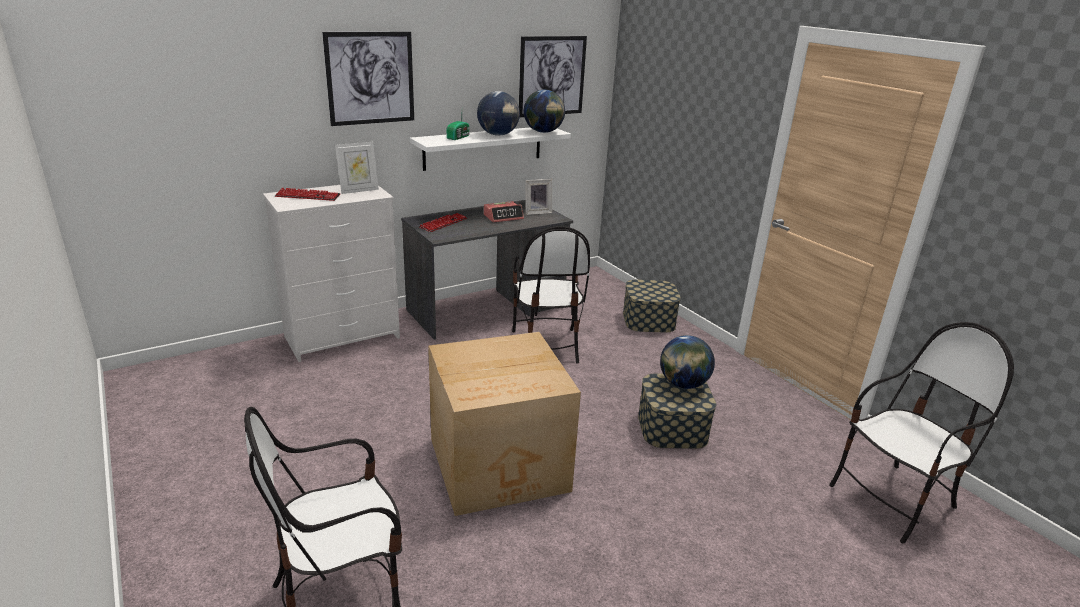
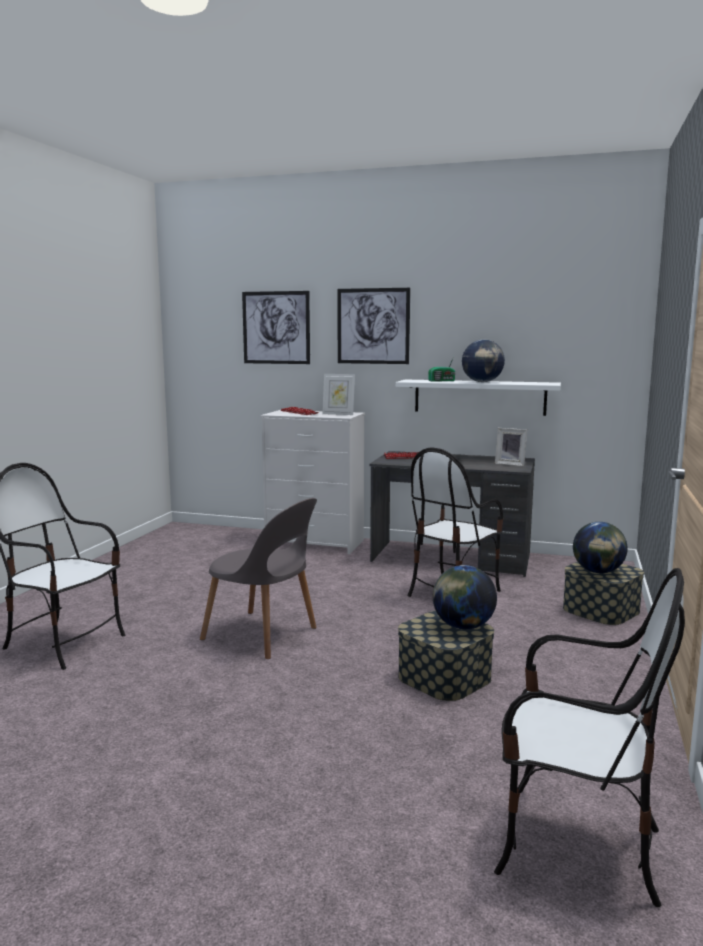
camera: 50 degrees right, 15 degrees down
(501, 465) = (263, 635): cardboard box -> grey chair
(503, 217) = (470, 461): alarm clock -> none
(543, 132) = (534, 383): globe -> globe (598, 572)
(552, 76) = (563, 330): picture -> picture (276, 327)

